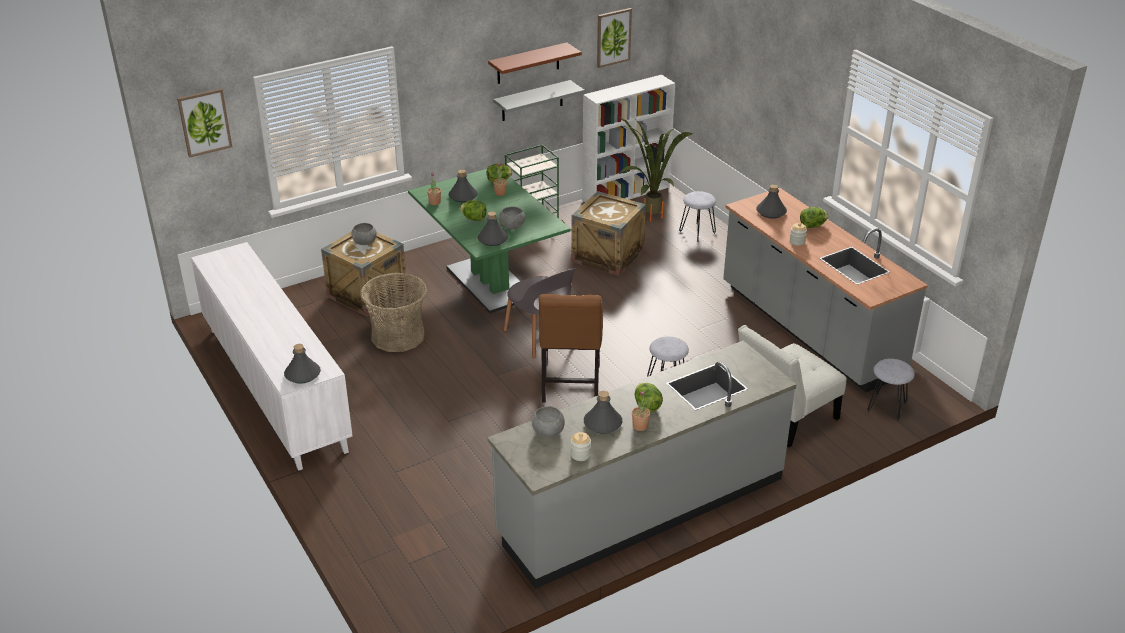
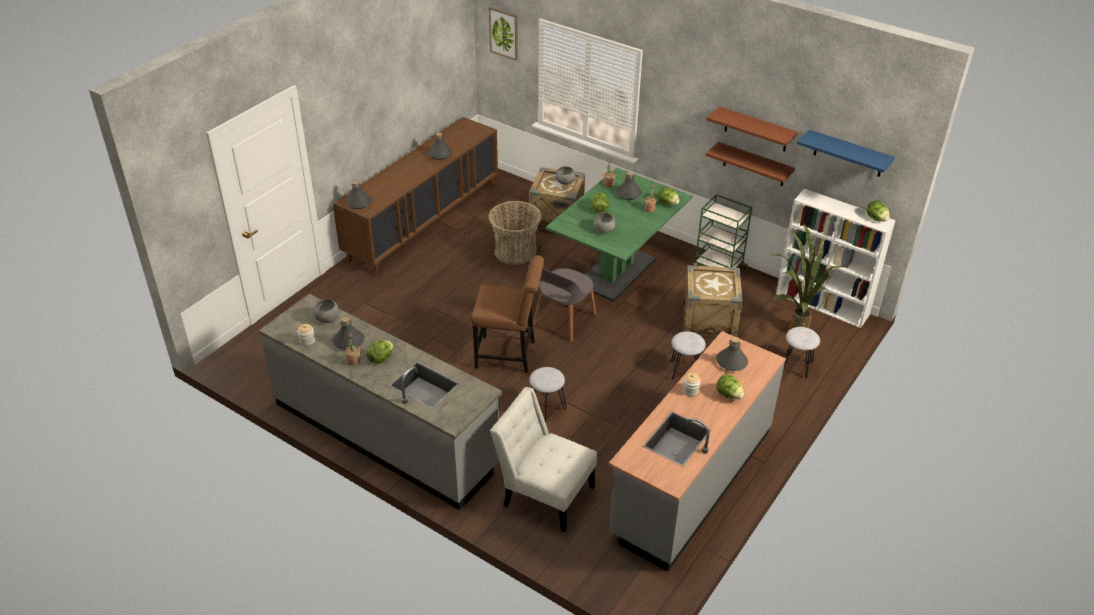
camera: 65 degrees right, 5 degrees up
(275, 388) = (423, 222): white cabinet -> brown cabinet
(492, 239) = (576, 227): grey bottle -> grey bottle (439, 154)
(532, 101) = (754, 165): grey shelf -> brown shelf
(570, 386) = (509, 355): brown chair -> brown chair turned 150 degrees counterclockwise
(613, 37) = (848, 154): picture -> blue shelf
(653, 80) = (876, 219): none -> lettuce
(886, 407) = (604, 564): grey stool -> grey stool (684, 371)

